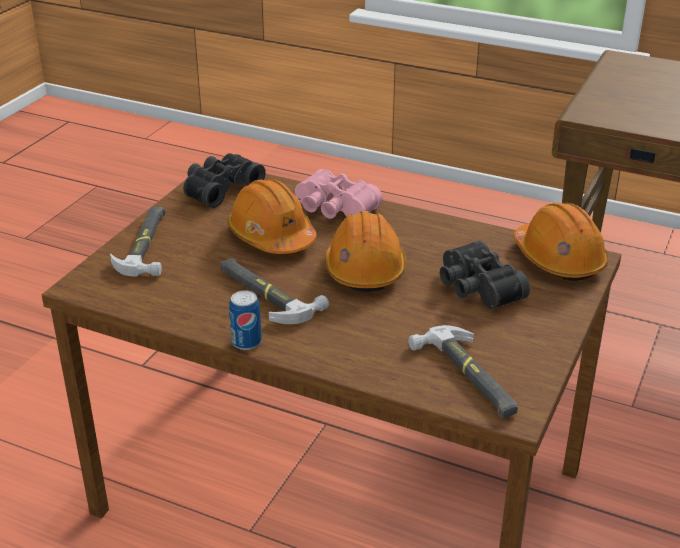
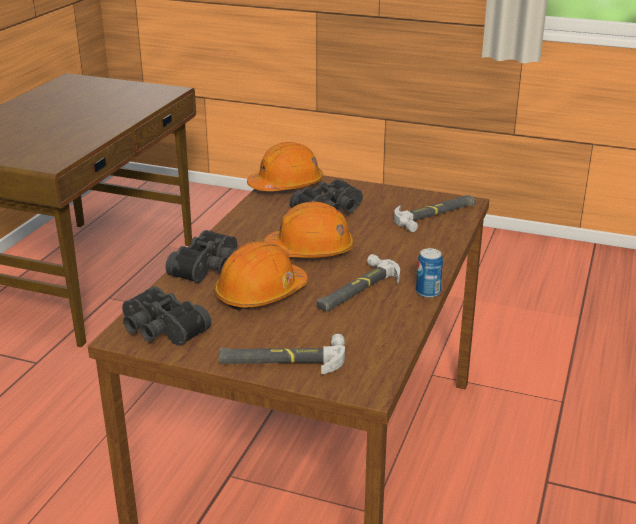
camera: 95 degrees left, 5 degrees down
(333, 209) = (210, 268): pink binoculars -> black binoculars

